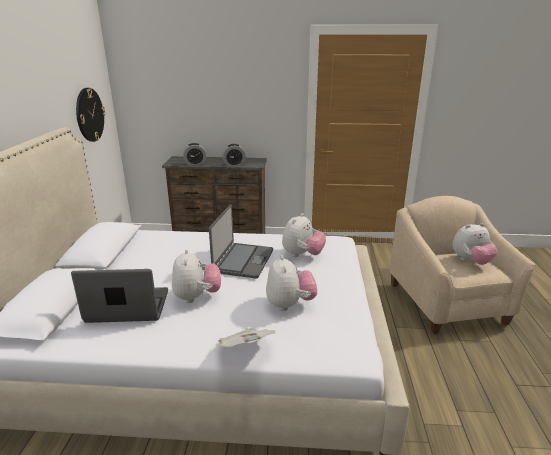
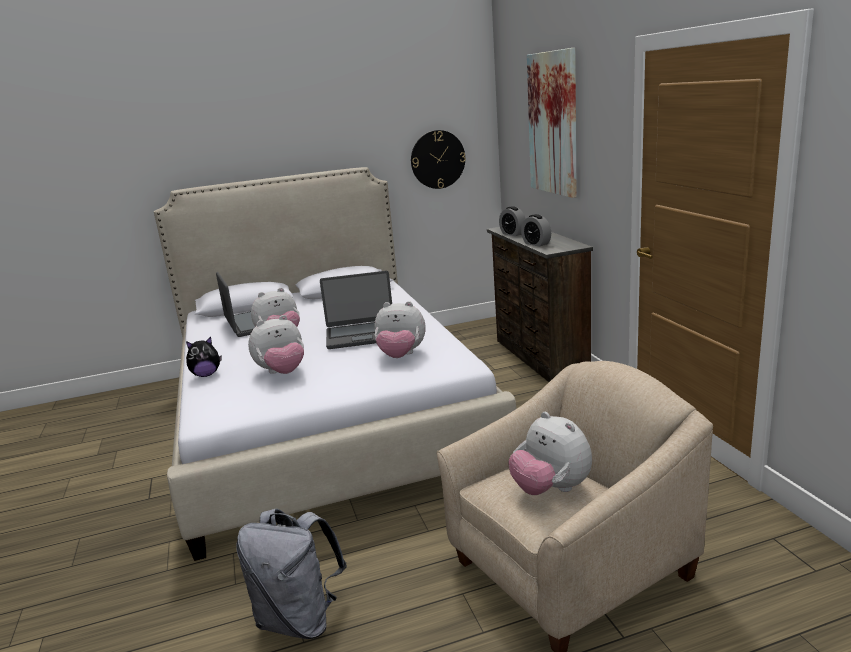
camera: 70 degrees right, 5 degrees down
(209, 79) = (553, 124): none -> picture
(246, 349) = (206, 375): newspaper -> plush toy
(473, 410) = (300, 619): none -> grey backpack

